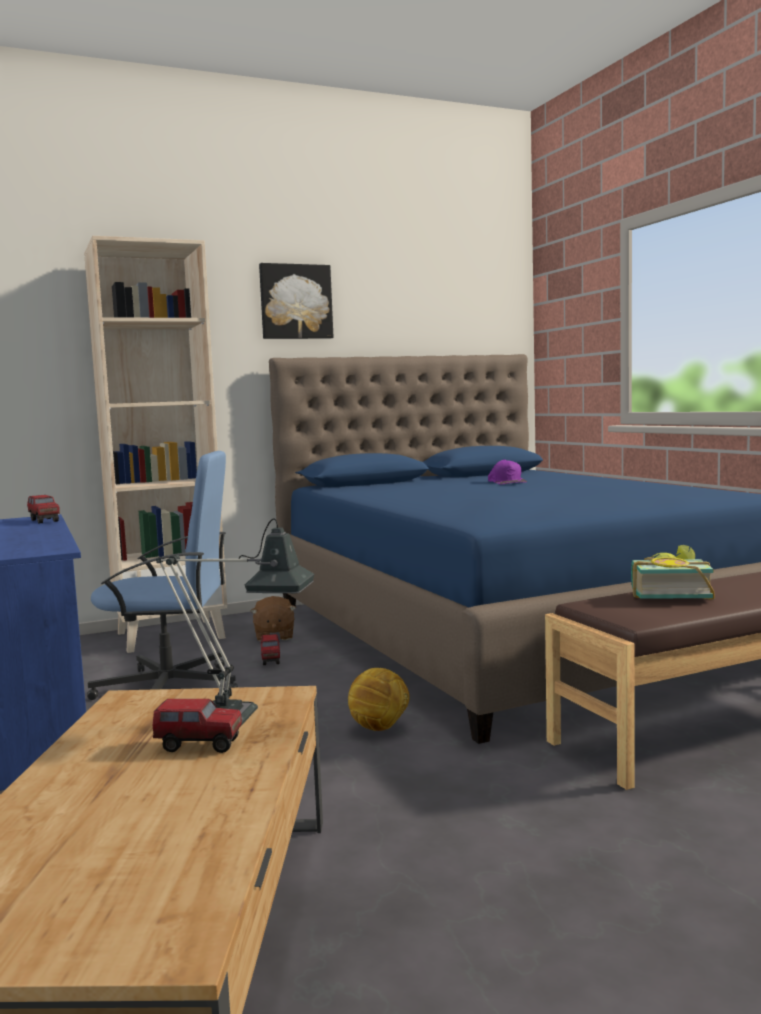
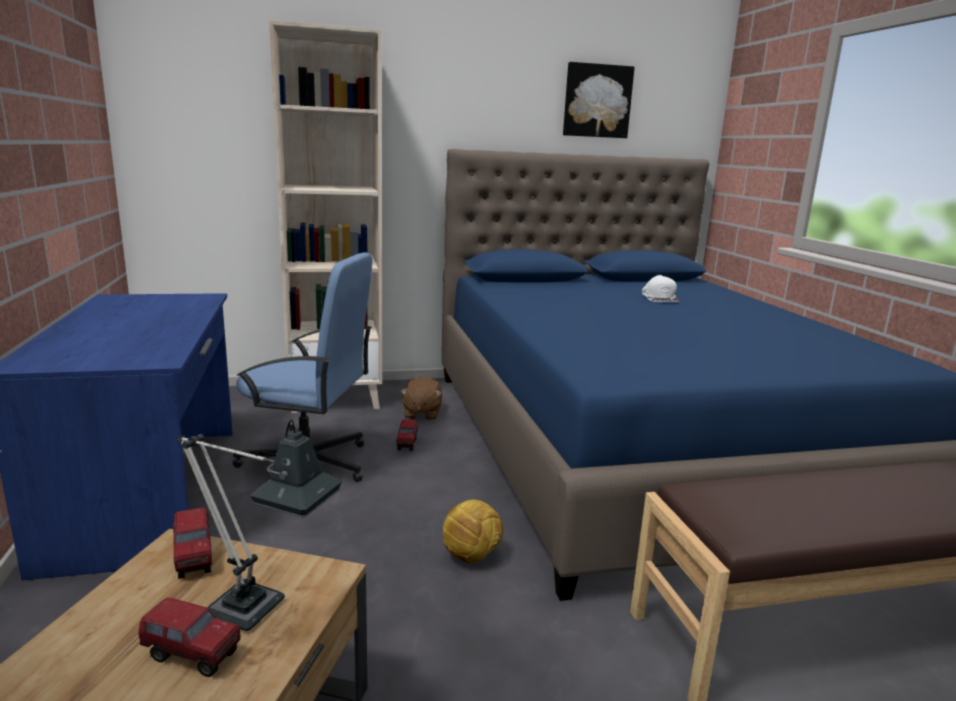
camera: 10 degrees right, 10 degrees up
(44, 520) = (202, 303): toy truck -> toy truck (194, 559)
(295, 302) = (479, 93): picture -> picture (596, 101)
(506, 482) = (659, 297): purple cap -> white cap
(669, 595) = (791, 492): book -> none

